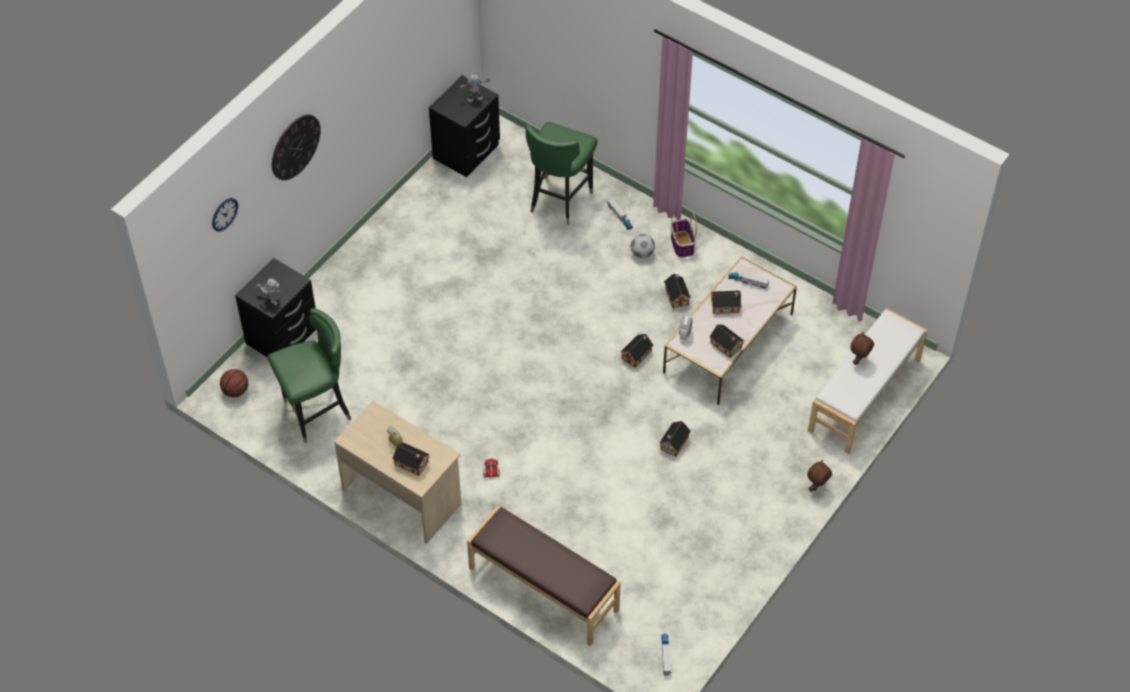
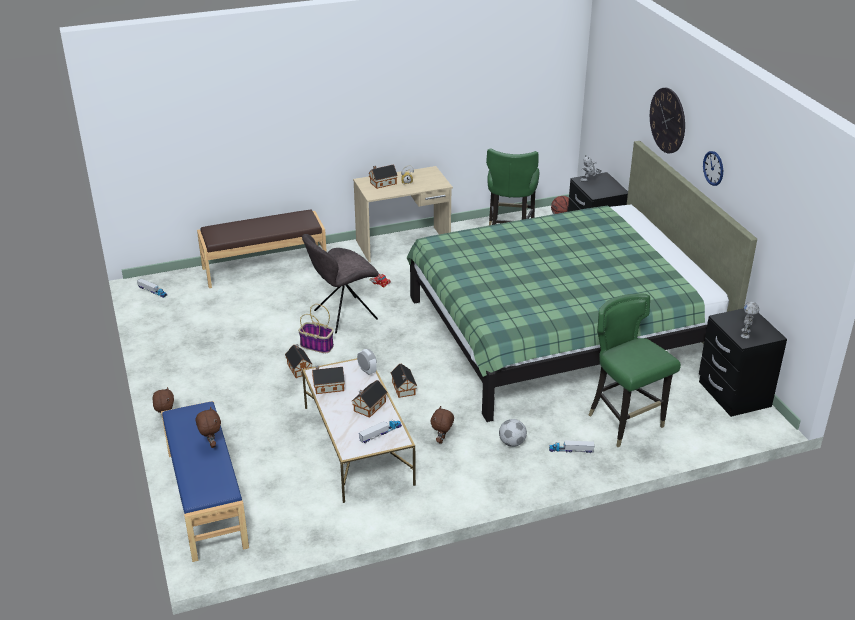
camera: 125 degrees right, 20 degrees down
(224, 214) = (622, 86): wall clock -> wall clock (713, 168)
(461, 293) = (561, 330): none -> green bed
(571, 463) = (343, 316): none -> grey chair
(676, 295) = (442, 440): toy house -> brown plush toy
(682, 244) = (499, 473): basket -> basket (317, 345)
(865, 395) = (205, 499): white bench -> blue bench

